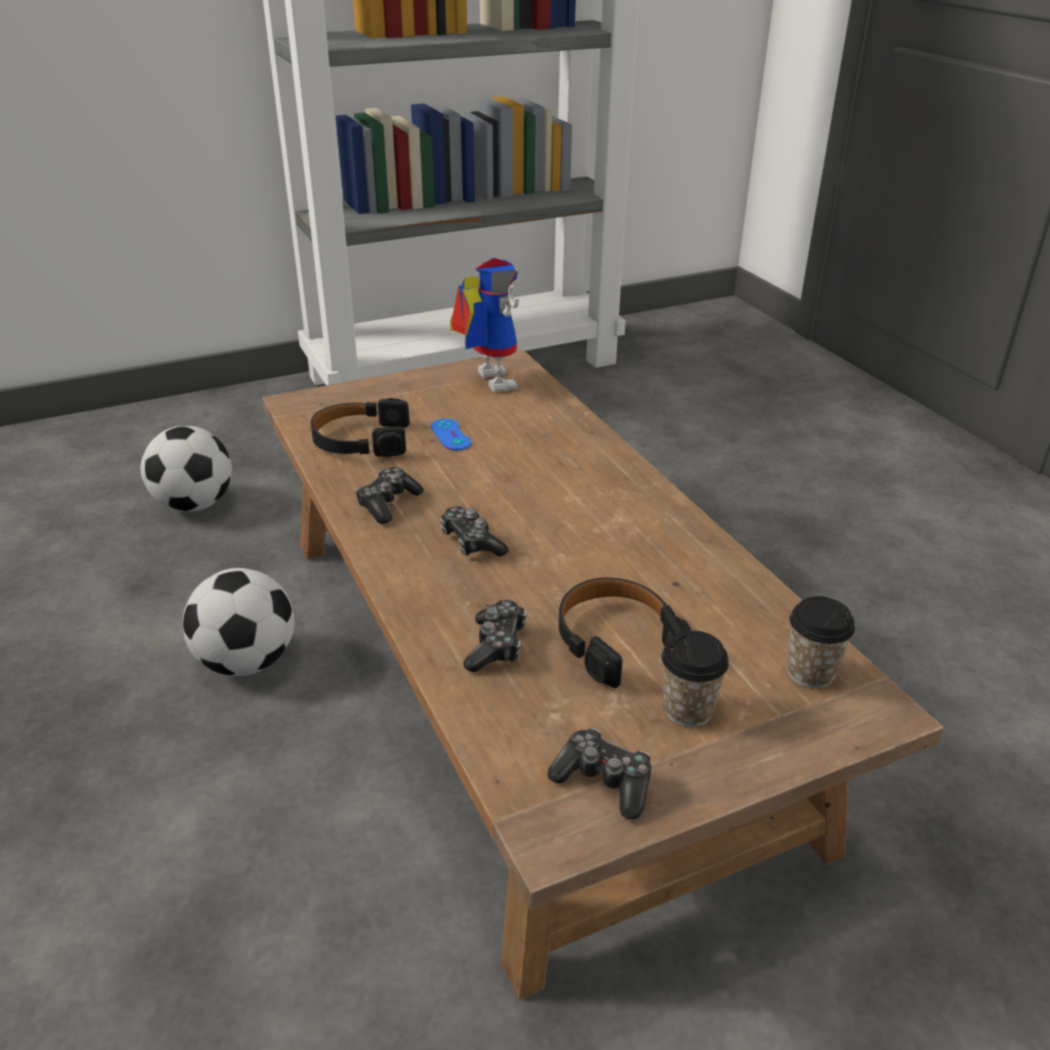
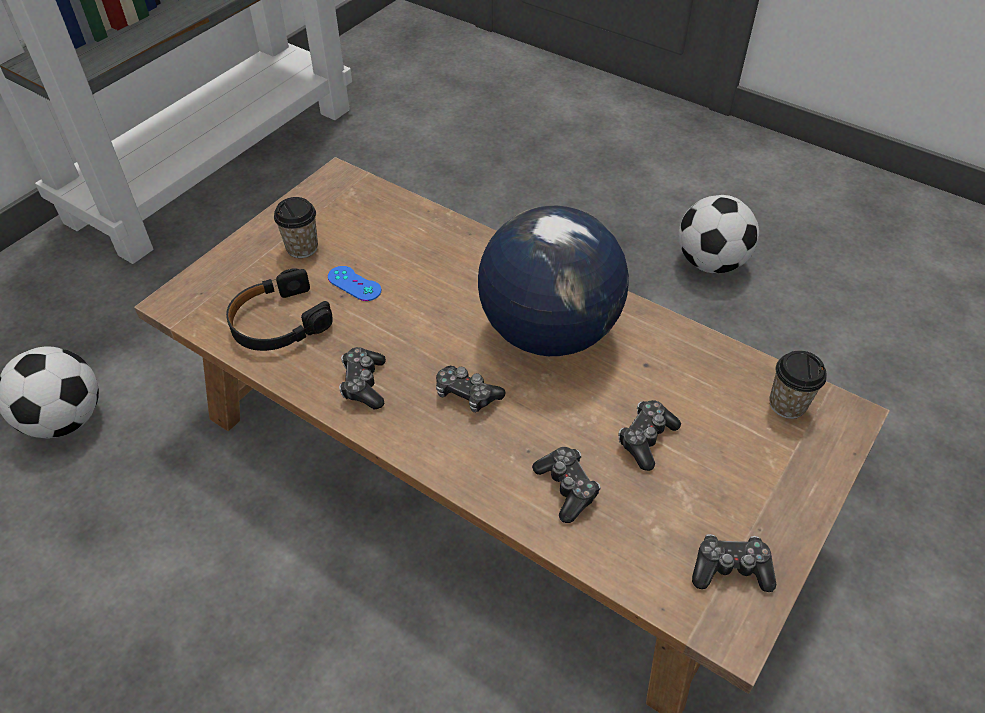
camera: 30 degrees left, 15 degrees up
(247, 662) = (257, 559): football -> football (711, 262)
(487, 380) = (334, 206): toy robot -> none
(599, 524) = (549, 331): none -> globe
(616, 640) = (646, 439): black headphones -> game controller
(688, 710) = (737, 477): cup -> cup (302, 248)

